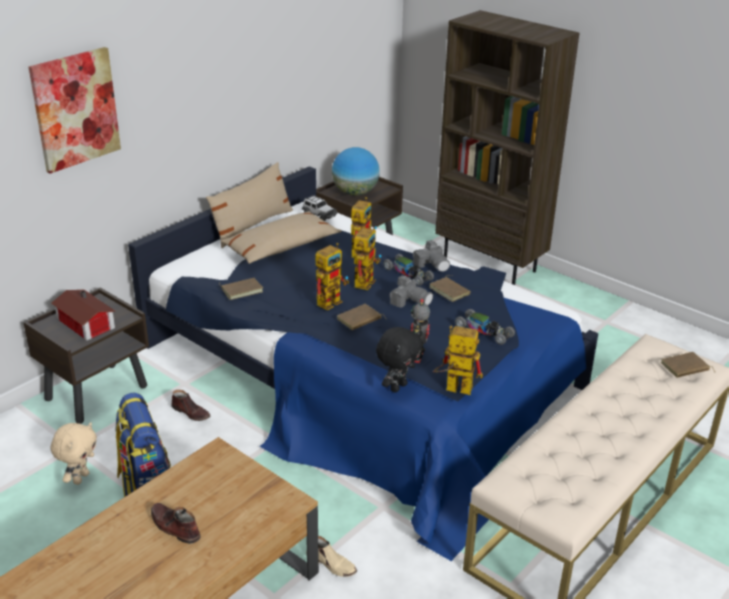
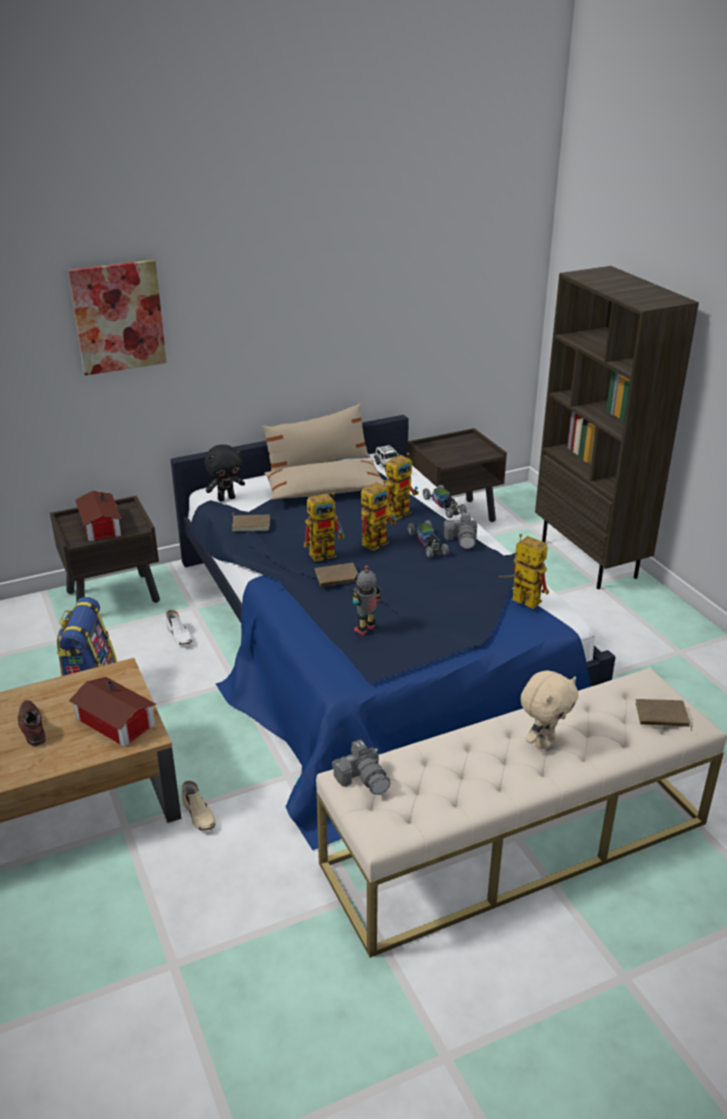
camera: 25 degrees right, 0 degrees up
(80, 478) = (46, 668): beige plush toy -> beige plush toy (543, 741)
(191, 412) = (179, 636): brown shoe -> white shoe
(252, 500) = (115, 723): none -> toy house
(355, 193) = (451, 452): globe -> none
(397, 387) = (324, 653): black plush toy -> black plush toy (226, 498)
(410, 300) = (405, 570): camera -> camera (363, 778)
(450, 291) = (457, 570): brown book -> none
(452, 388) = (375, 669): toy robot -> toy robot (519, 600)
(484, 331) = (457, 620): toy car -> toy car (444, 506)

